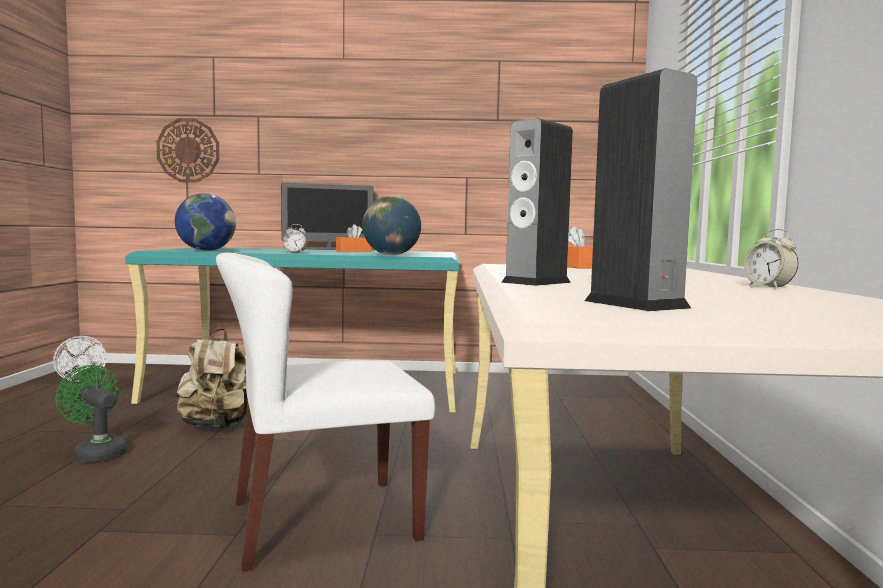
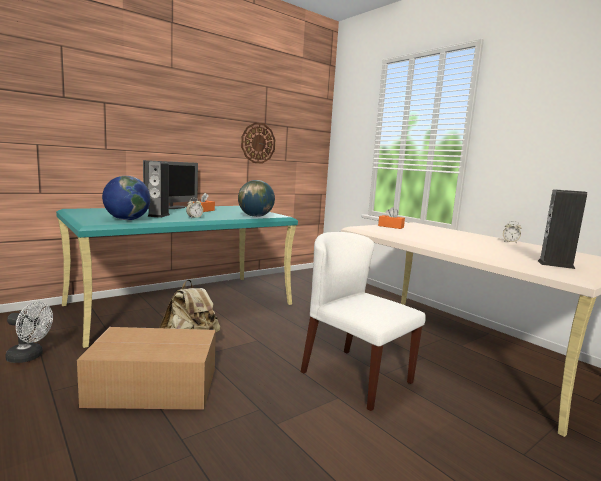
camera: 40 degrees left, 5 degrees up
(96, 453) = (155, 387): green fan -> cardboard box
(188, 150) = (40, 125): wall clock -> wall clock (258, 143)
(322, 521) = (355, 377): white chair -> white chair turned 105 degrees clockwise
(536, 282) = (466, 249): speaker -> speaker (158, 215)

